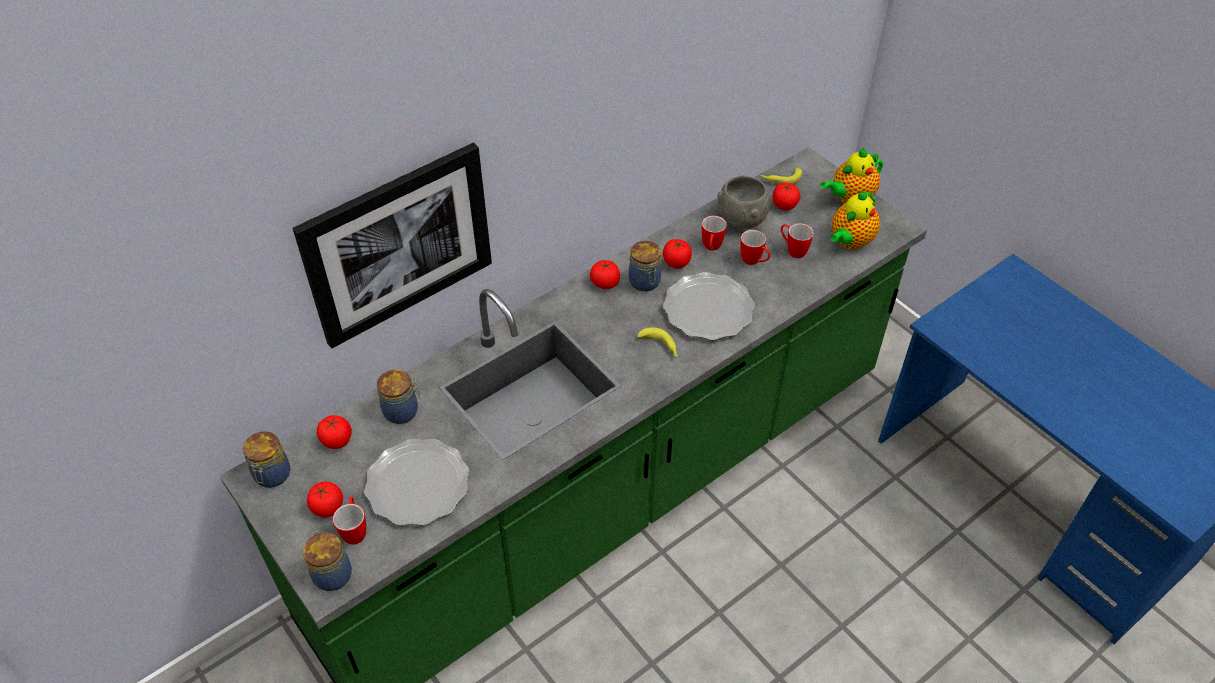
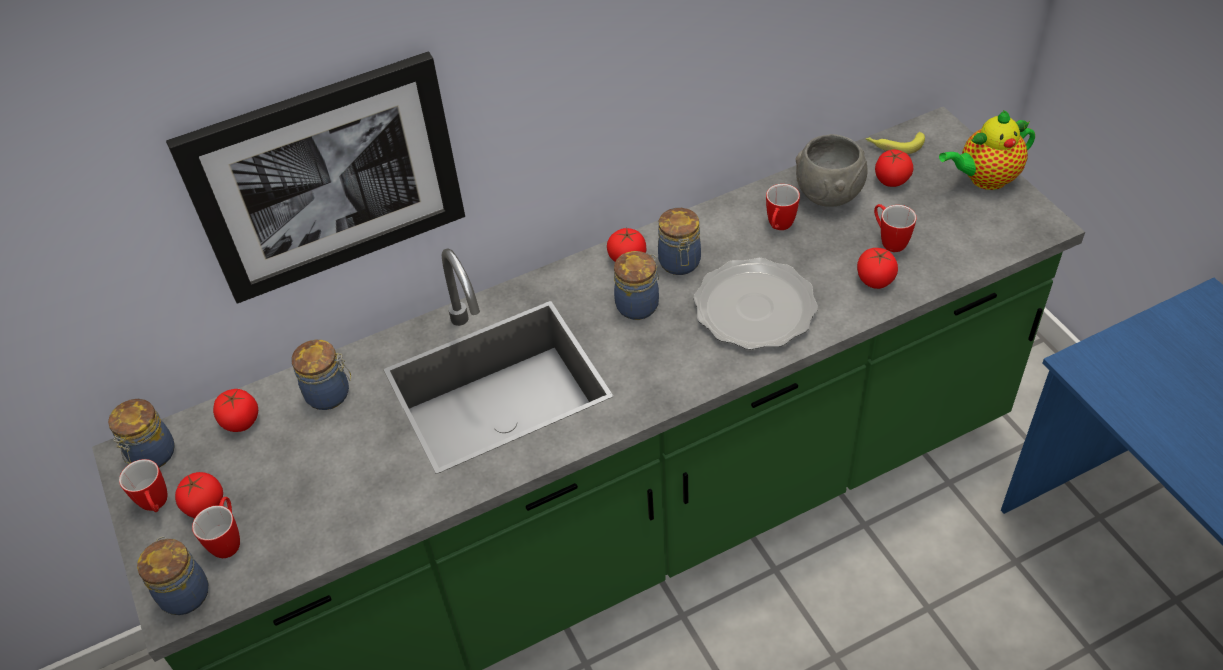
camera: 15 degrees right, 0 degrees up
(418, 485) = (322, 492): plate -> none
(622, 316) = (639, 304): none -> jar
(660, 347) = (678, 350): banana -> none
(676, 262) = (728, 241): tomato -> tomato (875, 279)
(754, 262) = (832, 251): mug -> mug (157, 506)
(850, 242) = (971, 237): teapot -> none

